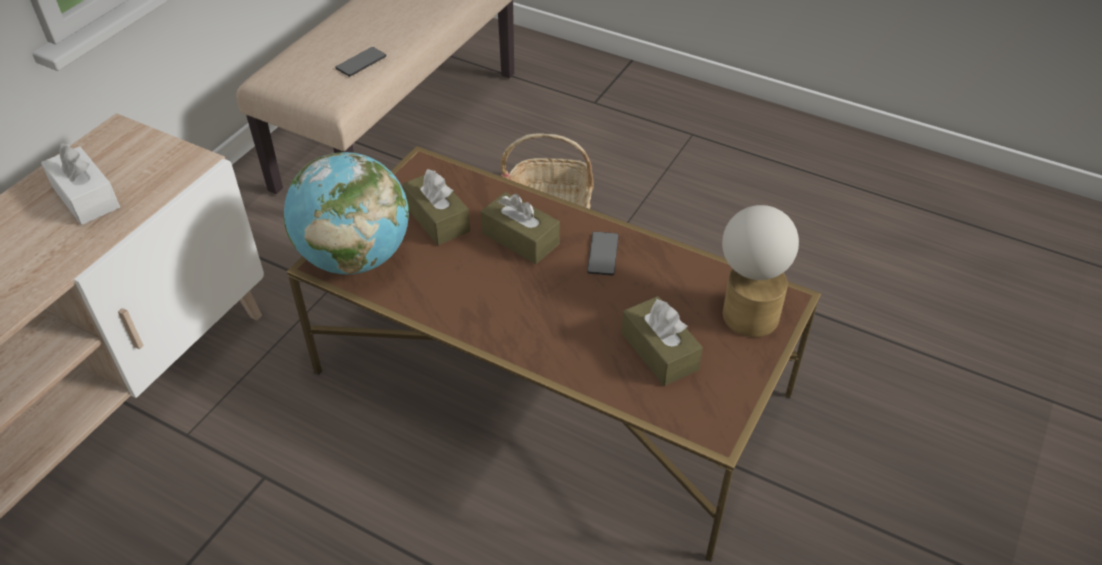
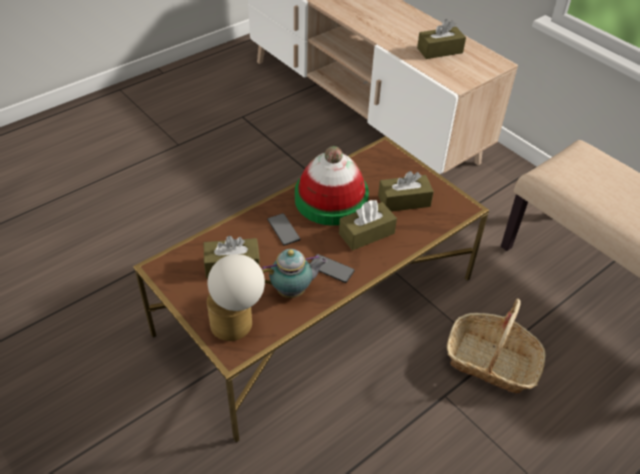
camera: 110 degrees right, 0 degrees up
(86, 197) = (439, 50): white tissue box -> brown tissue box
(355, 257) = (383, 161): globe -> none
(361, 62) = (589, 191): phone -> phone (283, 230)
(470, 290) = (331, 199): none -> hat
(661, 277) = (293, 291): none -> teapot

